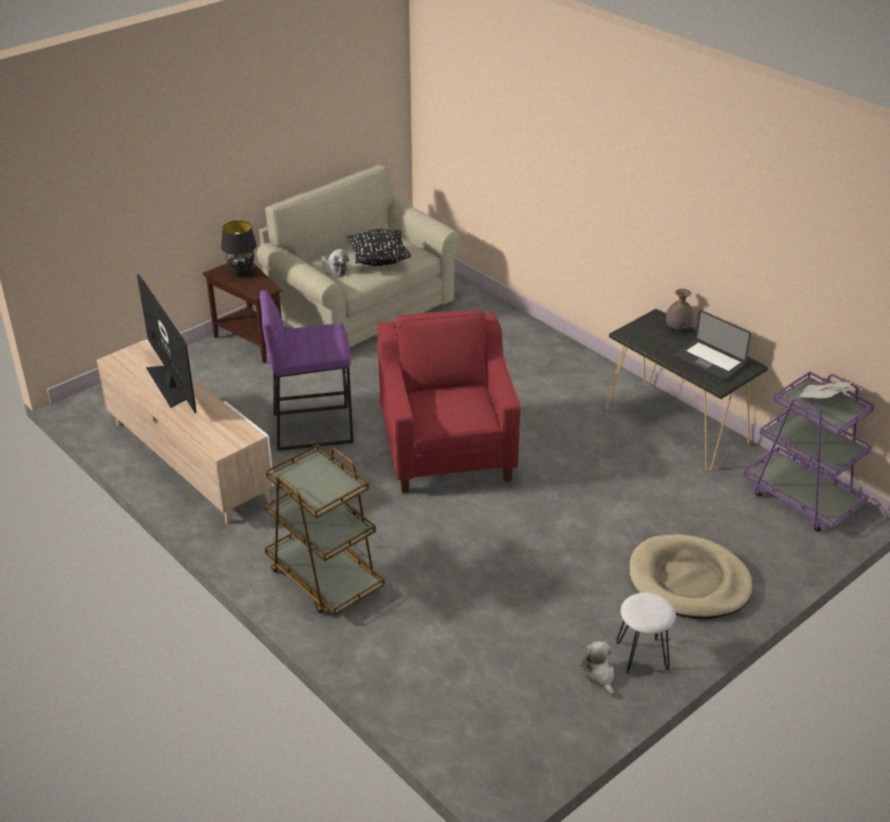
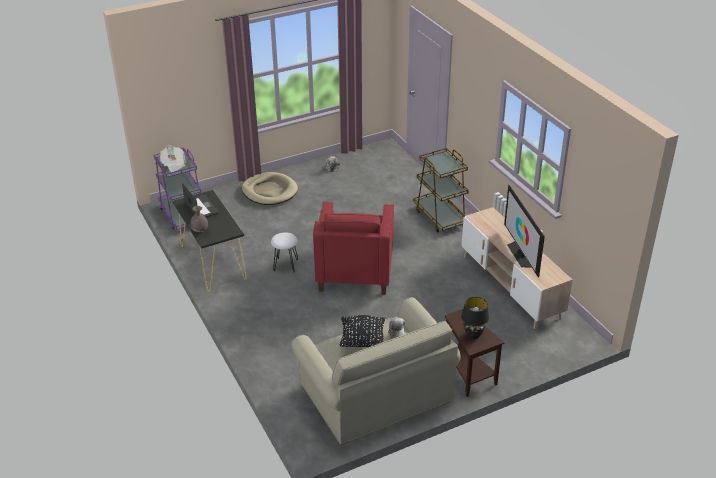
camera: 165 degrees left, 0 degrees up
(313, 427) = (432, 297): purple stool -> none
(642, 655) = (310, 170): white stool -> white stool (285, 265)

